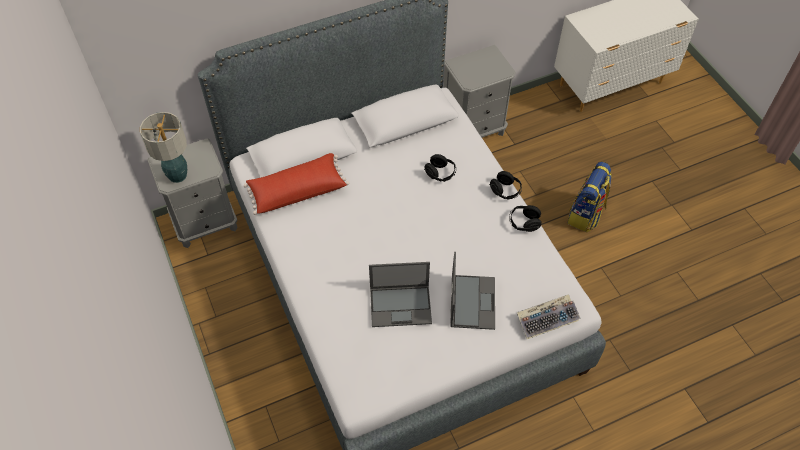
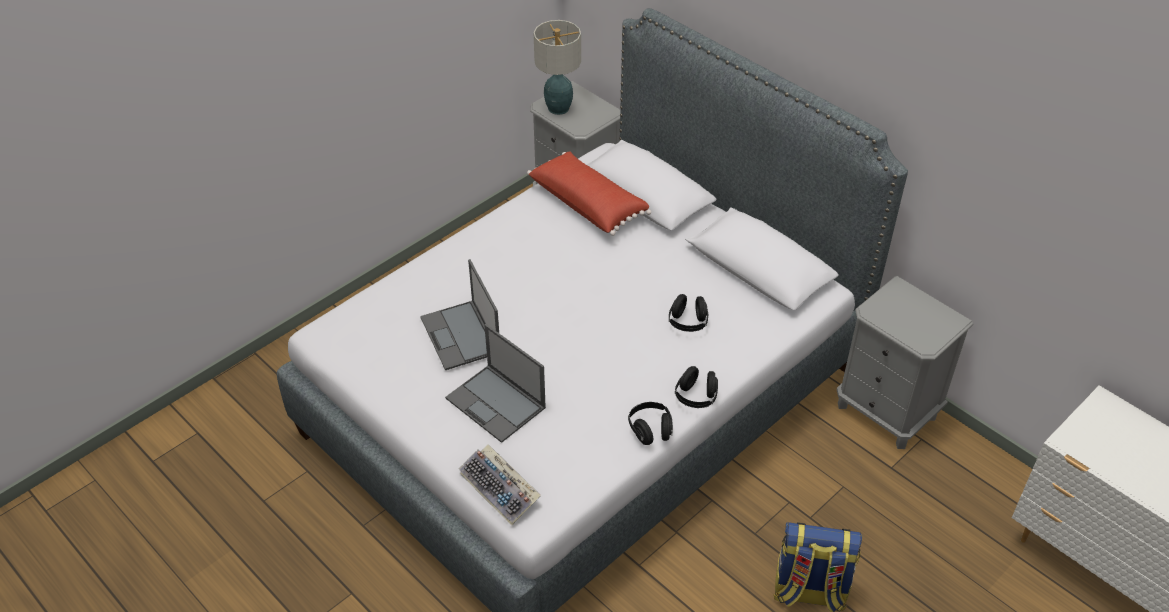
camera: 70 degrees right, 10 degrees down
(472, 301) = (496, 403): laptop -> laptop turned 60 degrees clockwise

